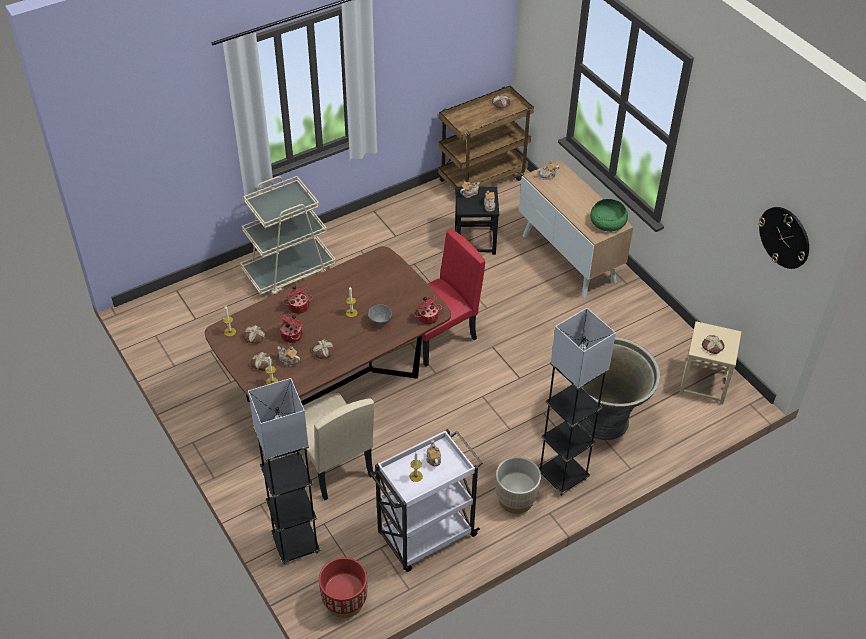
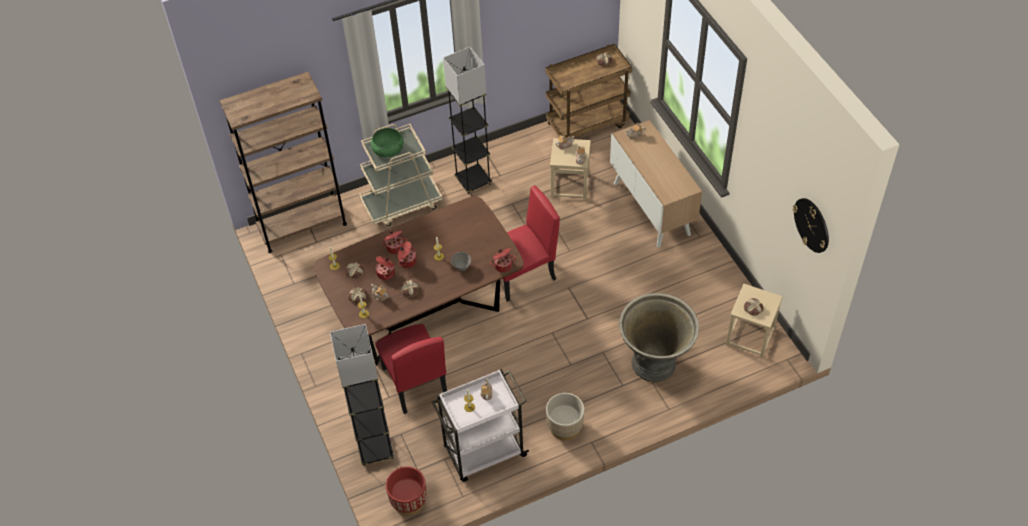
camera: 10 degrees right, 5 degrees up
(177, 303) = (302, 226): none -> brown bookcase
(315, 320) = (407, 261): none -> cooking pot
(331, 463) = (414, 382): beige chair -> red chair
(475, 241) = (570, 185): black stool -> beige stool
(562, 476) = (608, 410): grey floor lamp -> grey floor lamp (473, 181)
(607, 222) = (680, 185): green bowl -> green bowl (388, 148)

